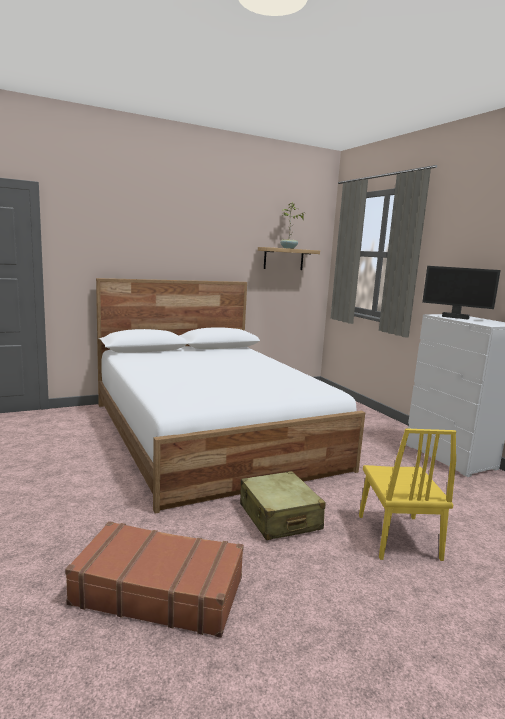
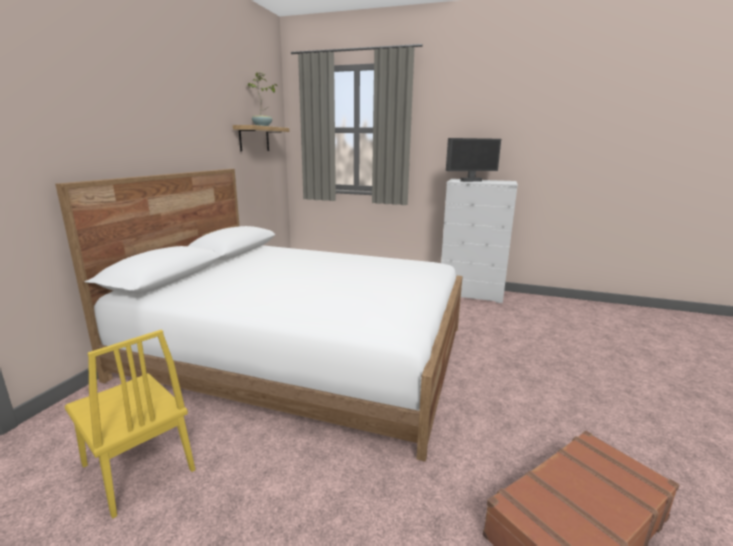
camera: 45 degrees left, 5 degrees up
(279, 517) = (494, 394): beige suitcase -> none
(398, 536) = (559, 363): yellow chair -> yellow chair (138, 467)

